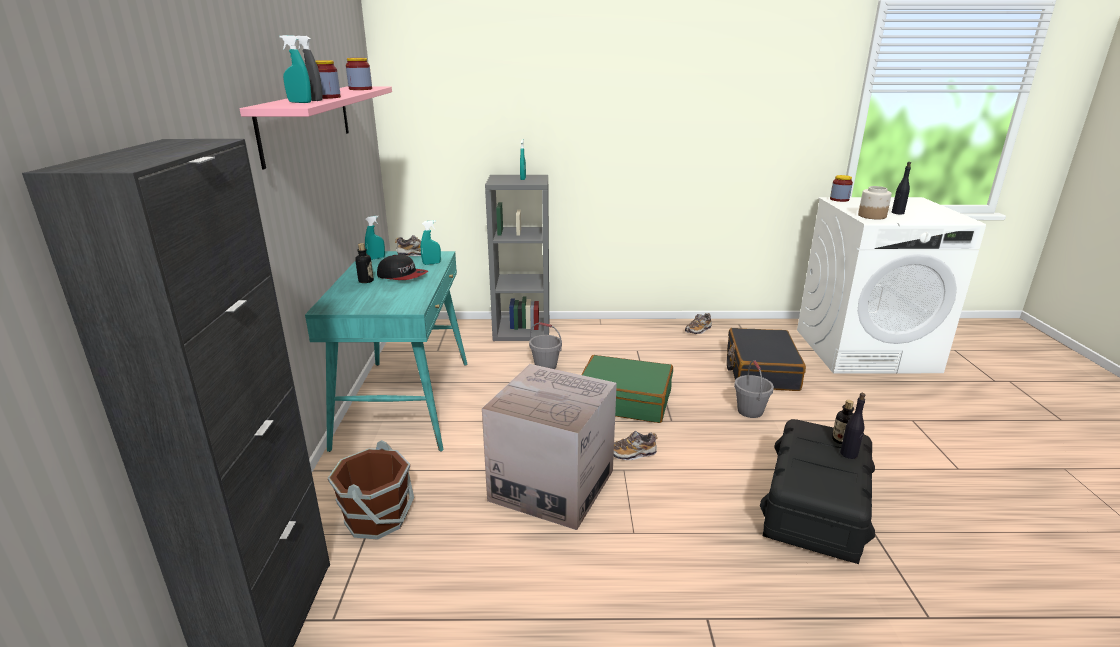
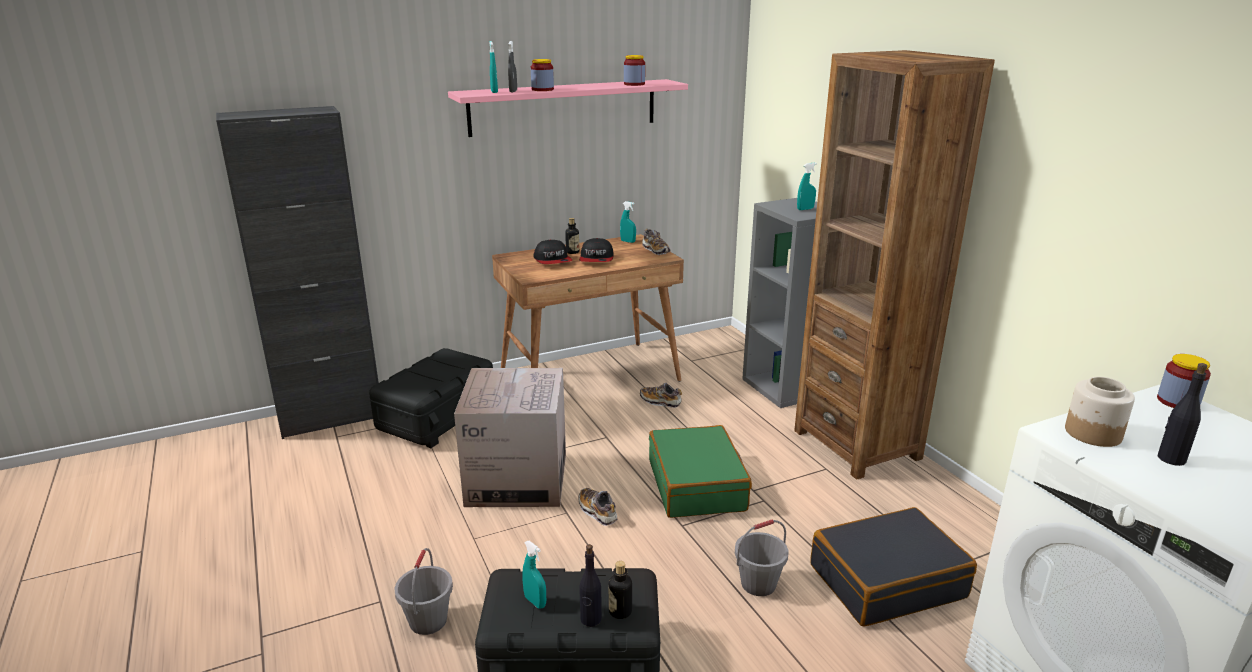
camera: 65 degrees right, 0 degrees up
(376, 292) = (553, 260): none -> cap
(378, 518) = (437, 417): brown bucket -> black storage box
(405, 402) = (590, 376): turquoise desk -> brown desk
(431, 263) = (638, 260): turquoise spray bottle -> turquoise spray bottle (535, 601)
(545, 366) = (721, 421): grey bucket -> grey bucket (428, 621)
(616, 332) = (857, 444): none -> brown bookcase
(698, 330) = (948, 505): shoe -> shoe (660, 402)

